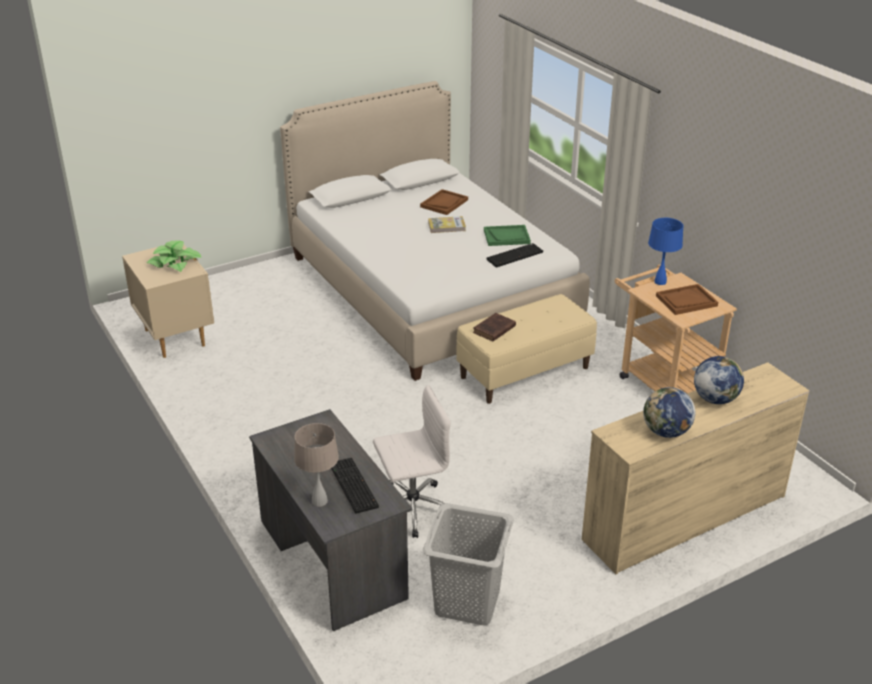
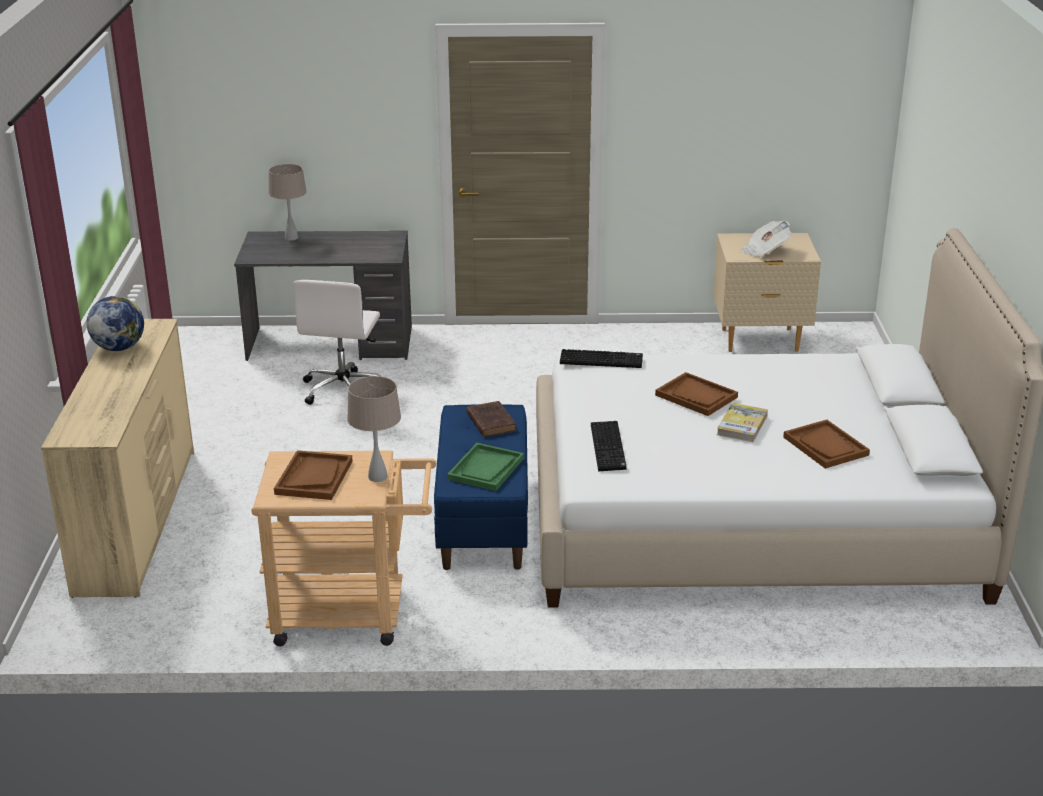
camera: 120 degrees right, 5 degrees down
(175, 263) = (764, 251): potted plant -> newspaper
(352, 486) = (291, 250): keyboard -> keyboard (602, 359)
(427, 244) = (696, 396): none -> brown tray
(467, 602) = (207, 382): grey laundry basket -> none
(506, 237) = (672, 460): green tray -> green tray (486, 469)
(524, 372) = (484, 520): beige bench -> blue bench
(660, 282) = (377, 477): blue table lamp -> beige table lamp
(715, 399) = (117, 389): globe -> none

